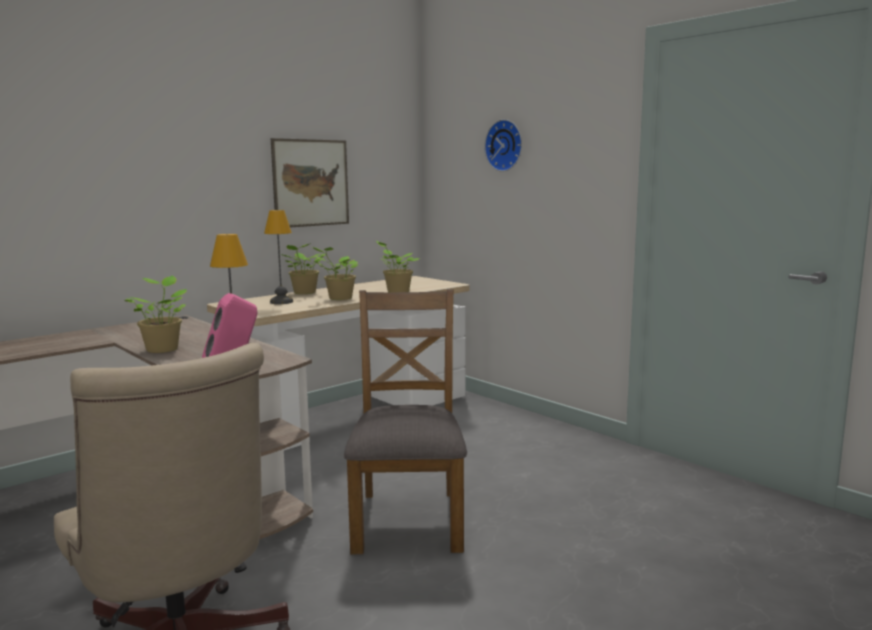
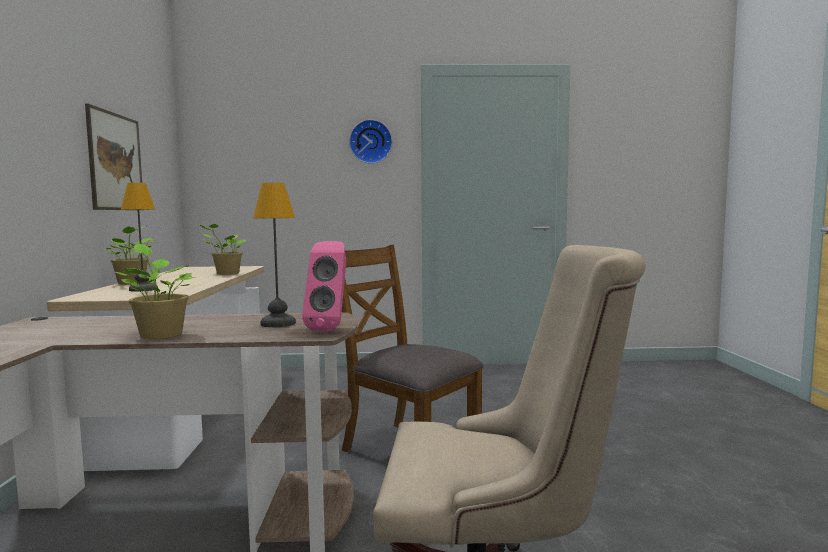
camera: 50 degrees left, 5 degrees down
(338, 298) = (193, 281): potted plant -> none
(505, 145) = (290, 143): wall clock -> wall clock (370, 142)

